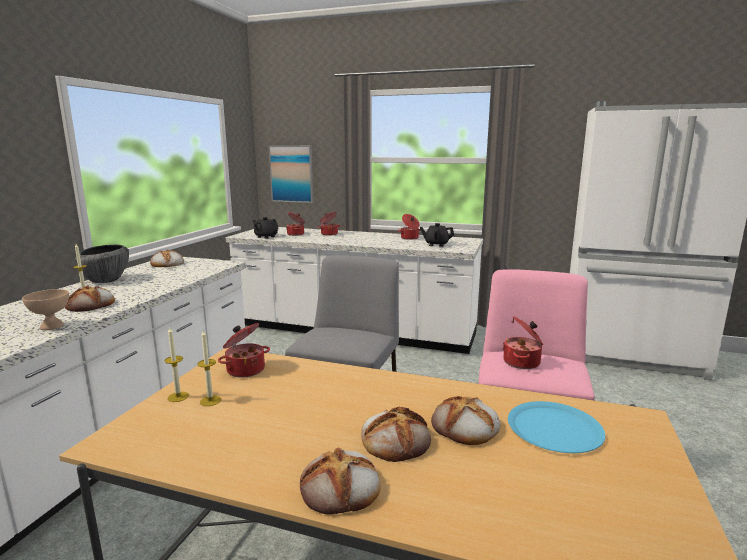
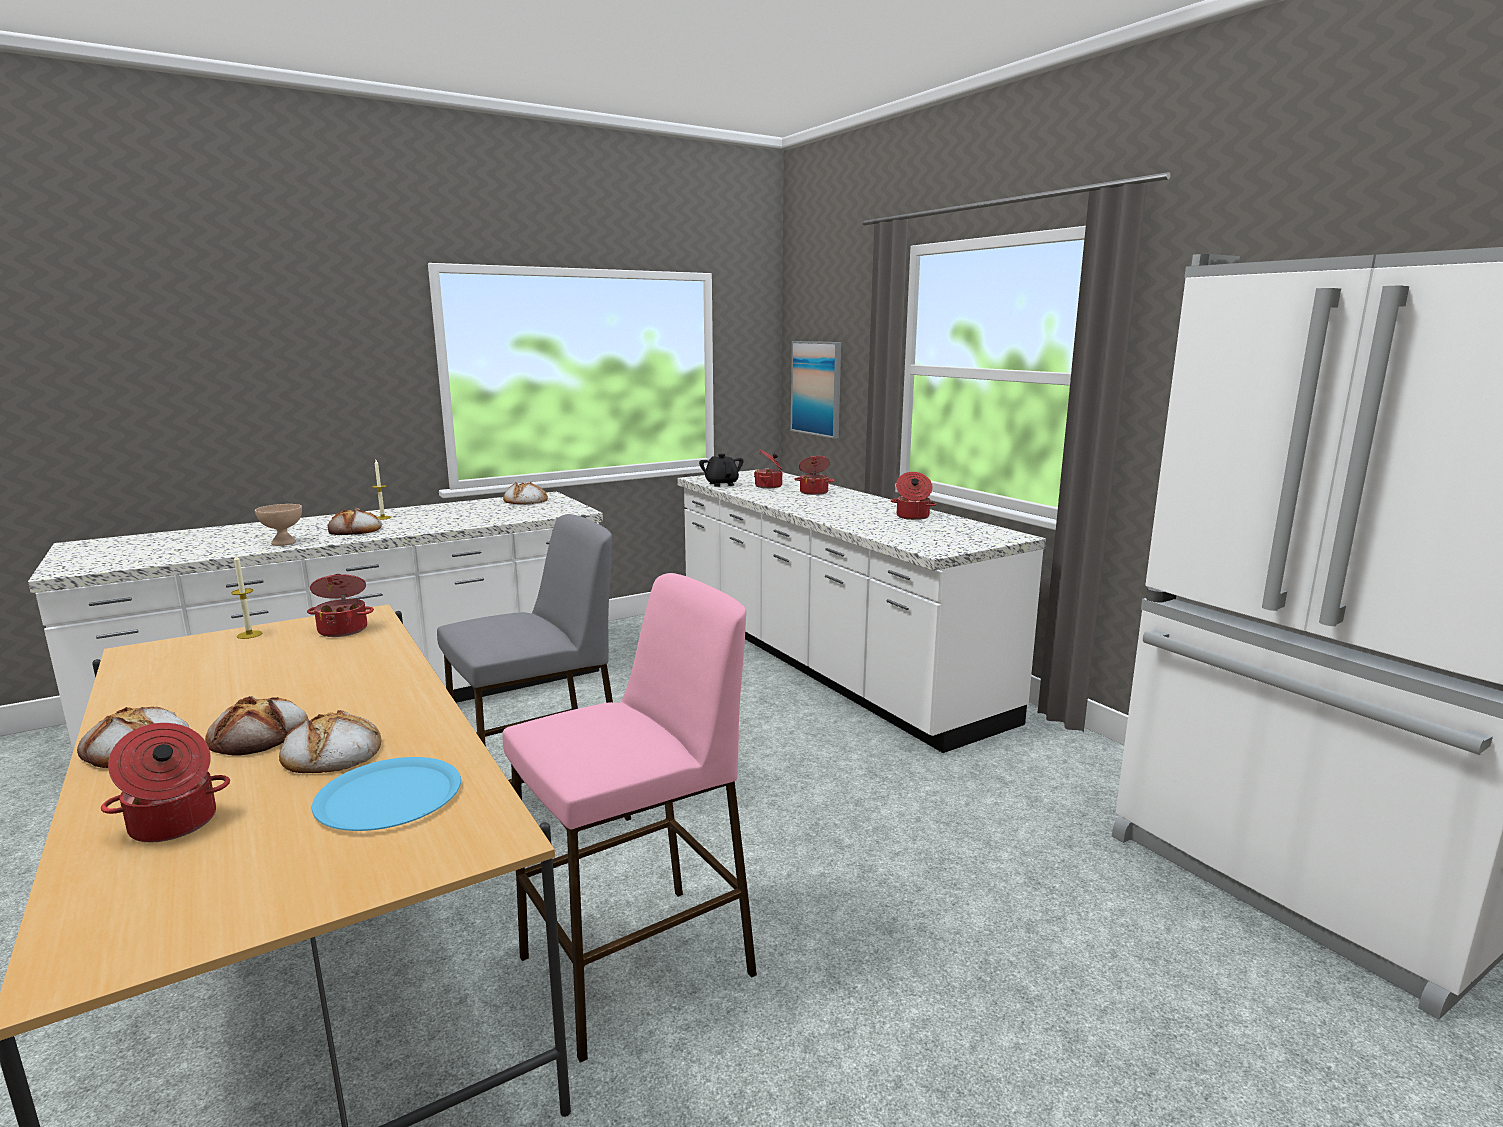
camera: 40 degrees right, 0 degrees up
(106, 280) = (430, 508): bowl -> none
(210, 401) = (255, 646): candle -> none
(436, 244) = (919, 534): black teapot -> none
(522, 362) = (587, 724): cooking pot -> cooking pot (173, 825)

